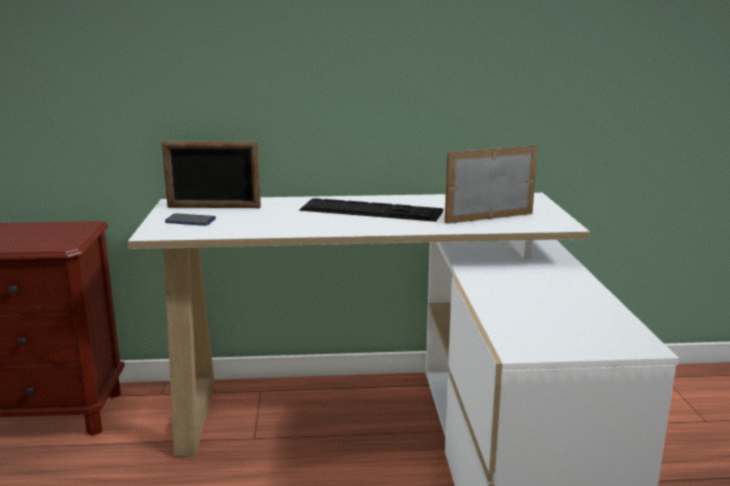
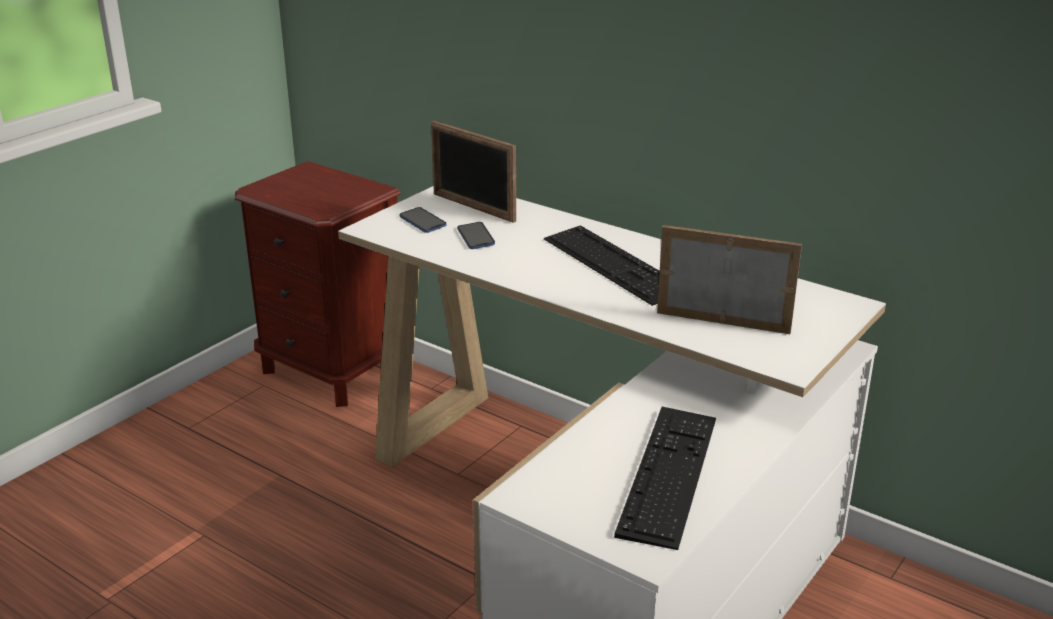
camera: 40 degrees right, 10 degrees up
(249, 219) = (475, 237): none -> phone
(570, 306) = (669, 474): none -> keyboard

